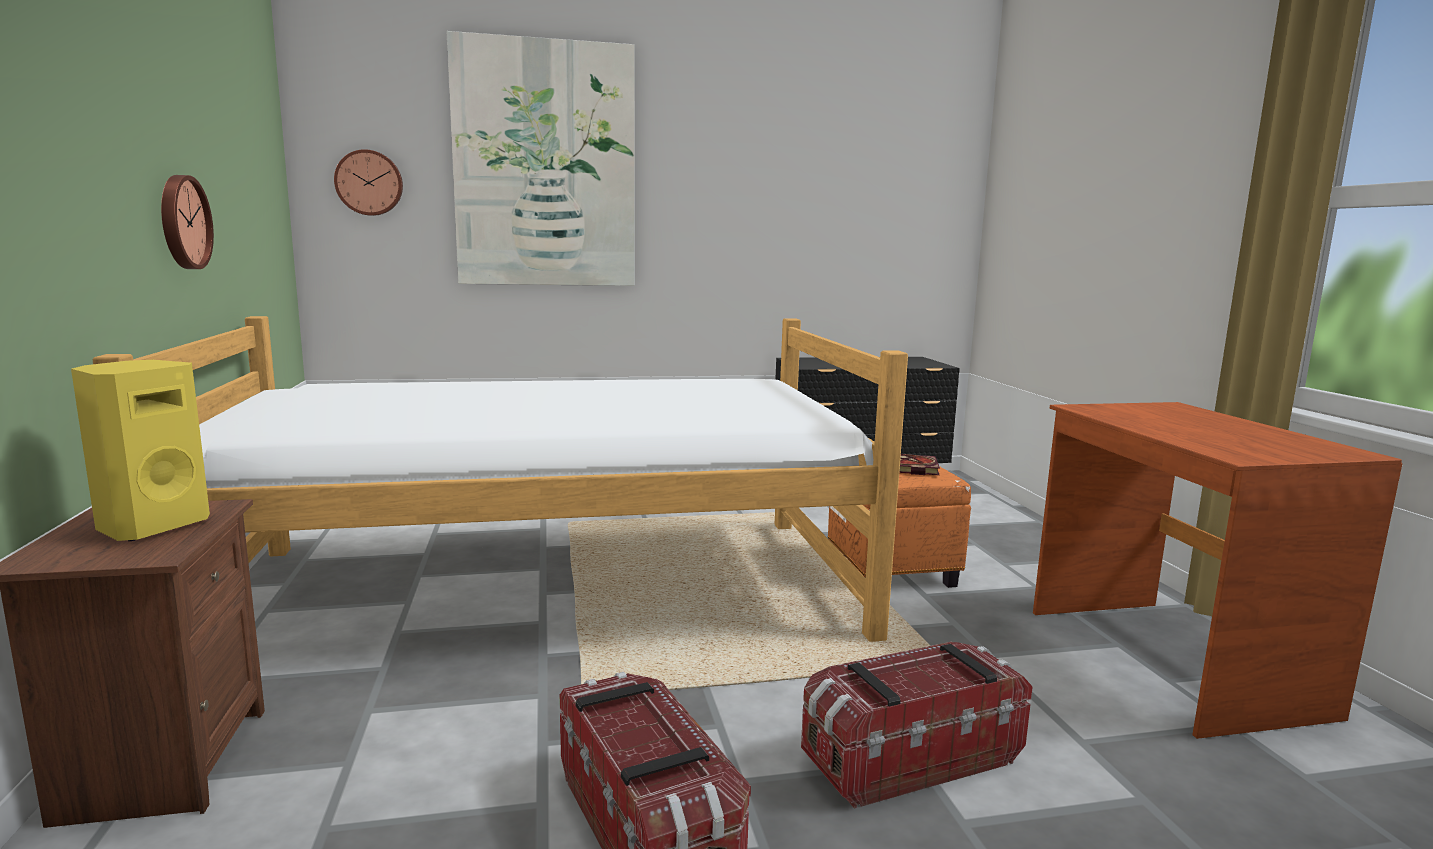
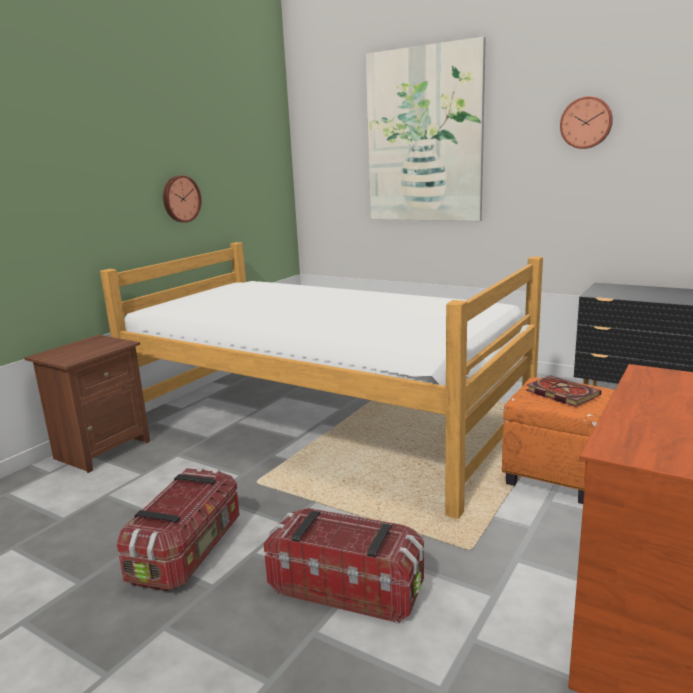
camera: 45 degrees right, 5 degrees up
(151, 526) = (91, 348): yellow speaker -> none
(369, 183) = (328, 157): wall clock -> wall clock (586, 123)

